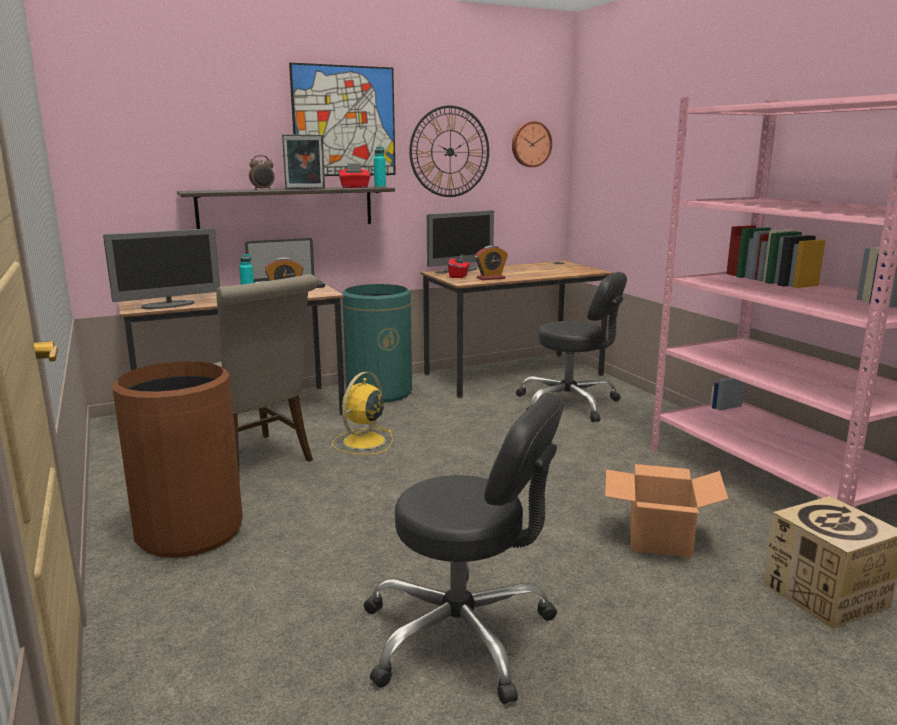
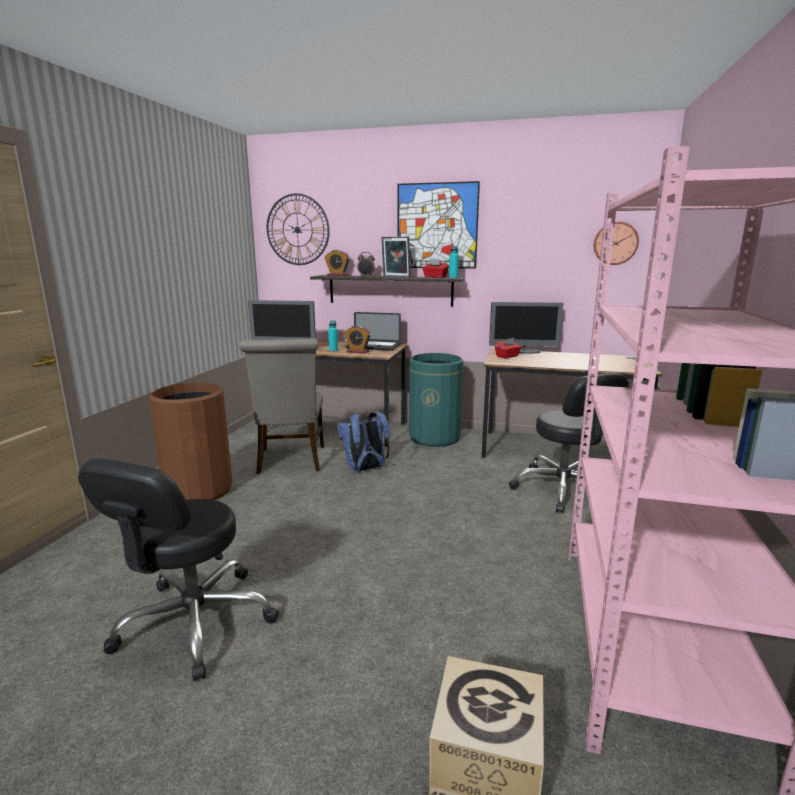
camera: 40 degrees right, 0 degrees up
(363, 442) = (365, 469): yellow fan -> blue backpack
(450, 152) = (528, 250): wall clock -> wall clock (297, 229)
(467, 638) = (191, 626): black office chair -> black office chair turned 45 degrees clockwise
(491, 278) = (527, 362): alarm clock -> alarm clock (337, 275)
(660, 539) = (432, 634): cardboard box -> none

